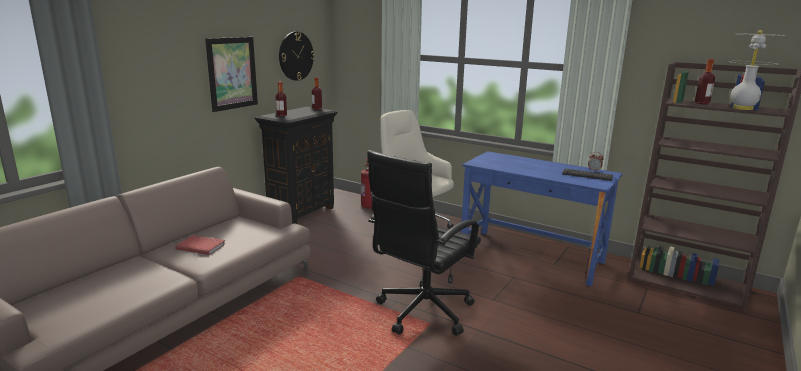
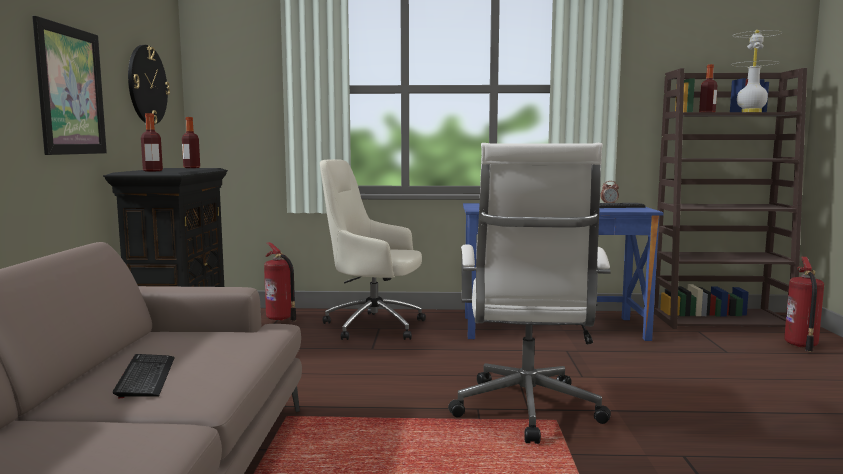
camera: 30 degrees left, 10 degrees down
(201, 246) = (146, 377): red book -> keyboard
(422, 313) = (527, 412): black office chair -> white office chair
(720, 325) = (801, 345): none -> fire extinguisher

